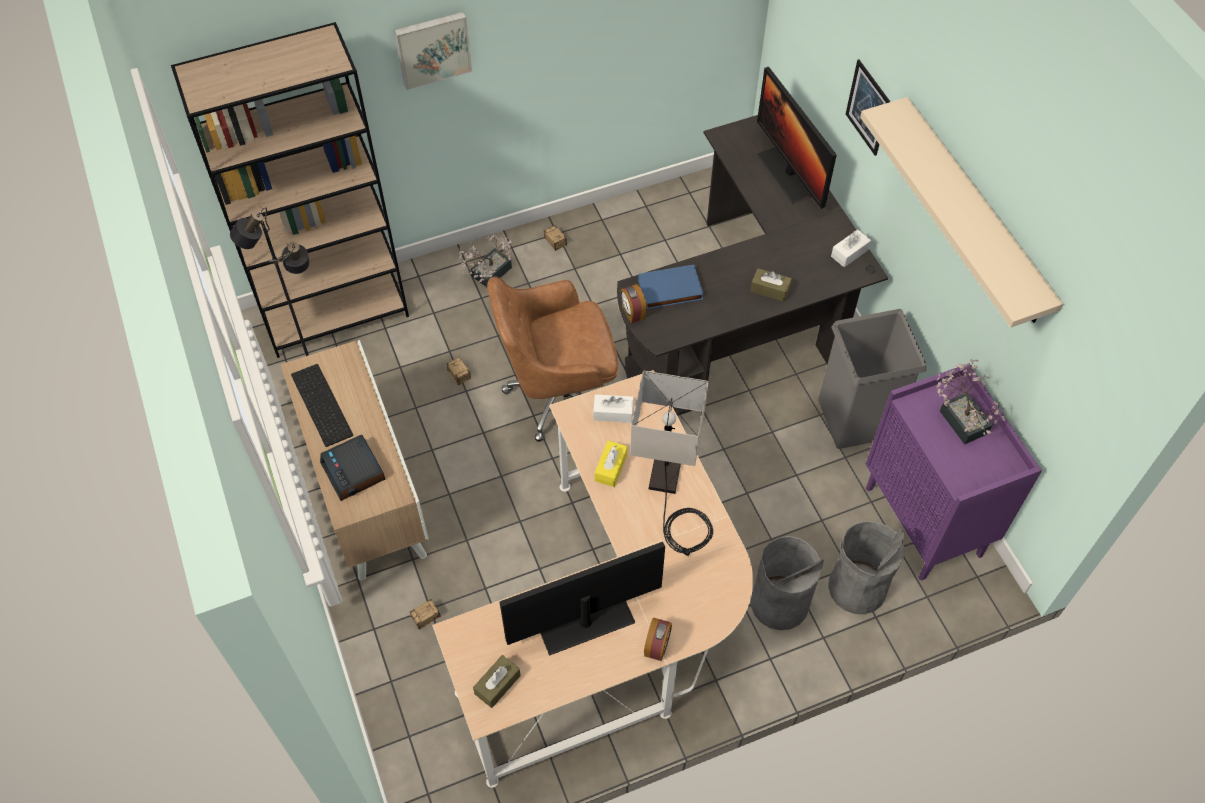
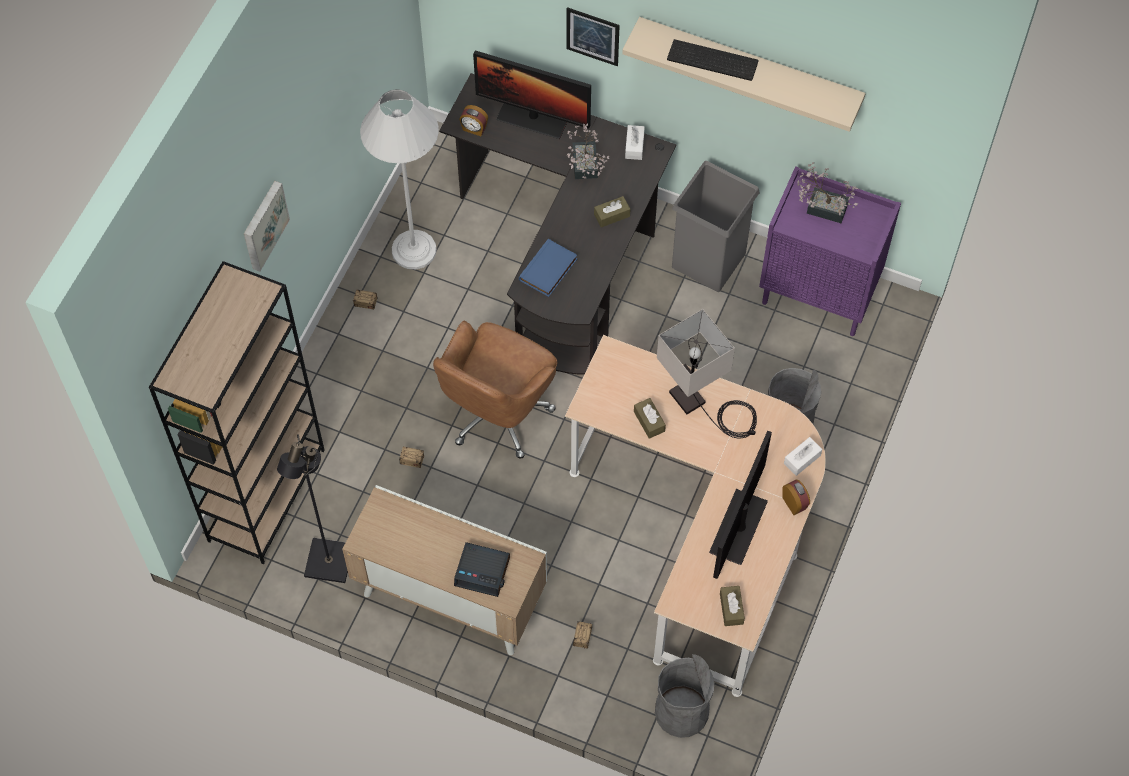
camera: 45 degrees left, 5 degrees up
(319, 405) = (405, 551): keyboard -> keyboard (711, 61)
(488, 274) = (345, 369): potted plant -> potted plant (584, 168)
(611, 468) = (649, 421): yellow tissue box -> brown tissue box
(613, 413) = (610, 385): white tissue box -> white tissue box (802, 459)
(631, 233) = (414, 250): none -> white floor lamp
(632, 313) = (542, 307): alarm clock -> alarm clock (474, 129)
(857, 587) = (822, 374): grey trash can -> grey trash can (681, 711)

